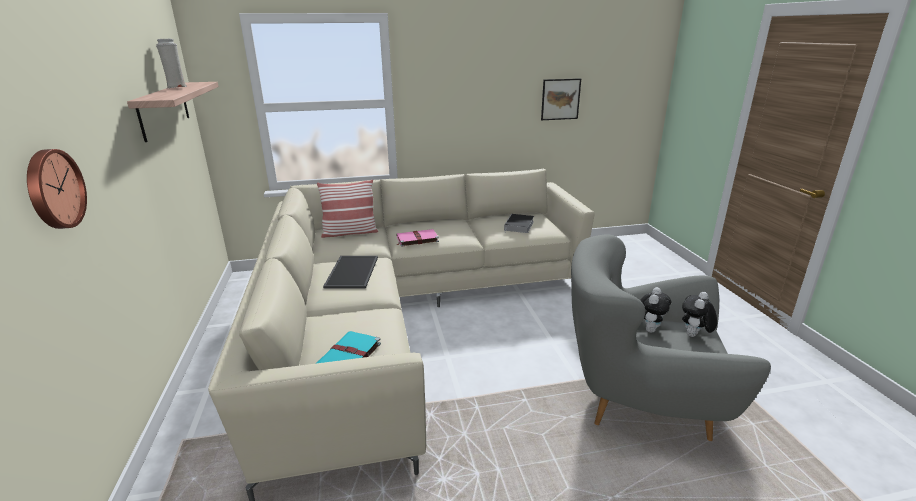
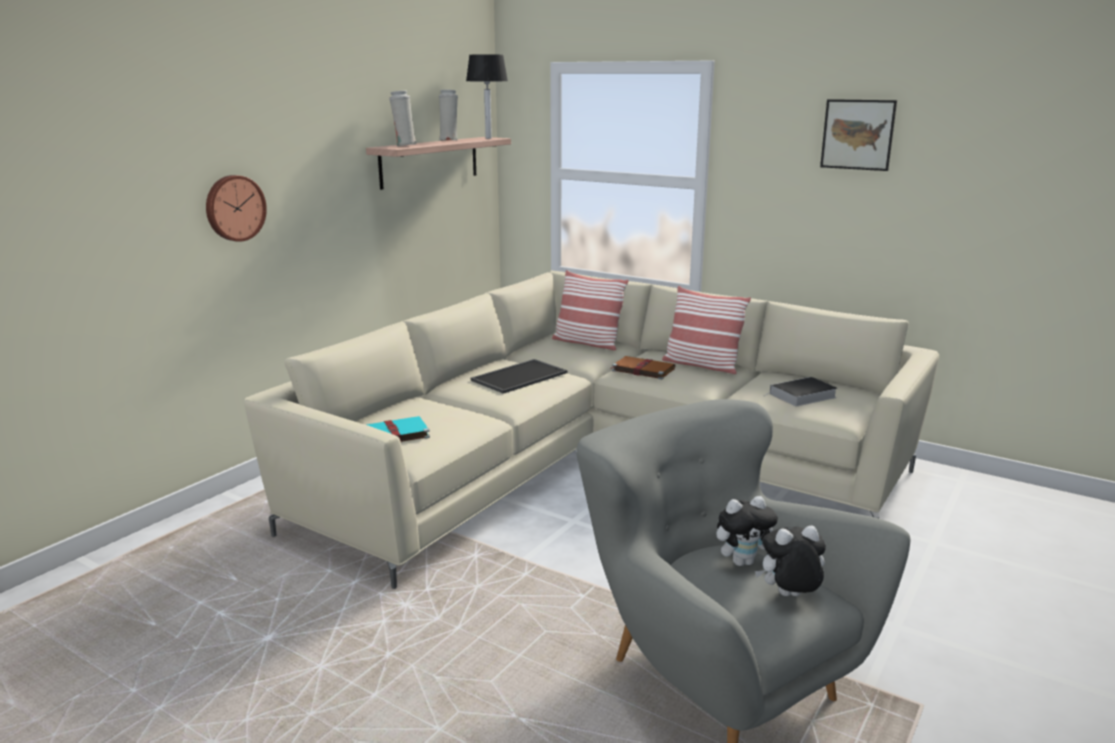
camera: 45 degrees right, 5 degrees down
(160, 95) = (404, 145): none -> white vase
(200, 83) = (488, 138): none -> table lamp
(416, 239) = (642, 369): pink book -> brown book
(441, 225) = (702, 365): none -> pillow
(560, 99) = (986, 208): picture -> picture (857, 134)

